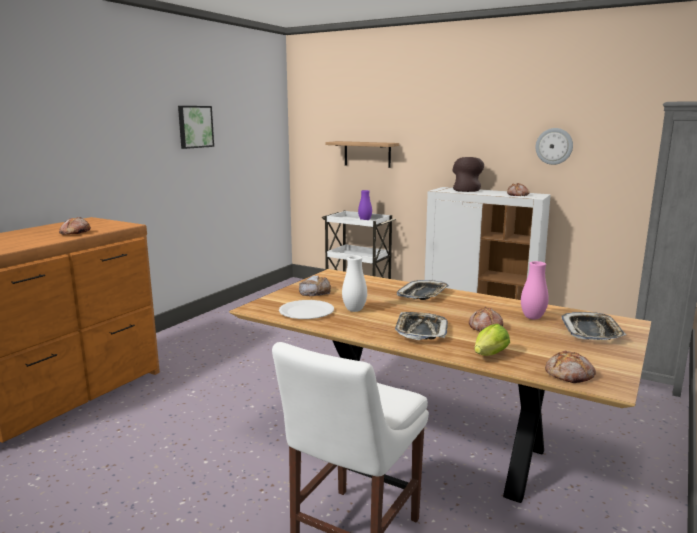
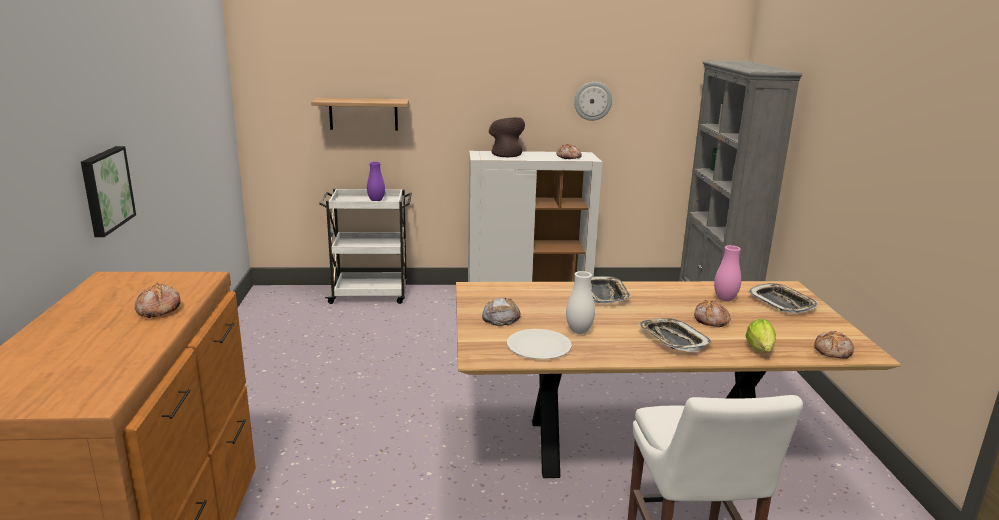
camera: 35 degrees left, 5 degrees up
(194, 126) = (161, 98): picture -> picture (105, 190)

